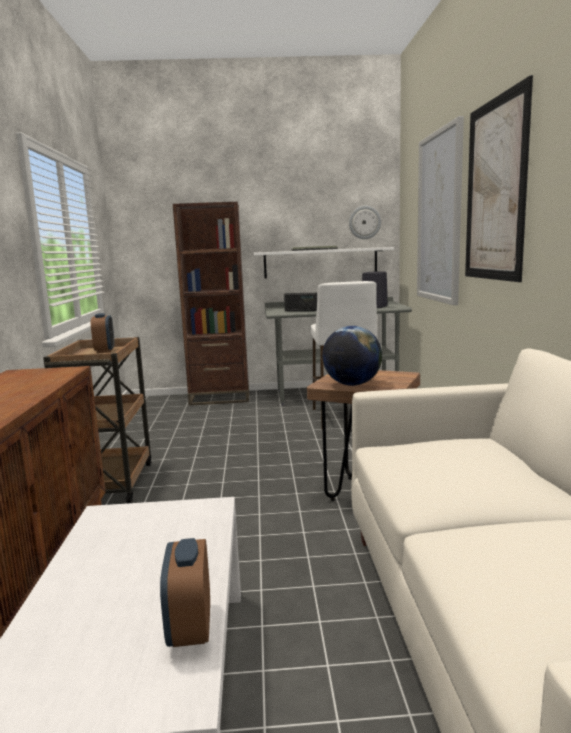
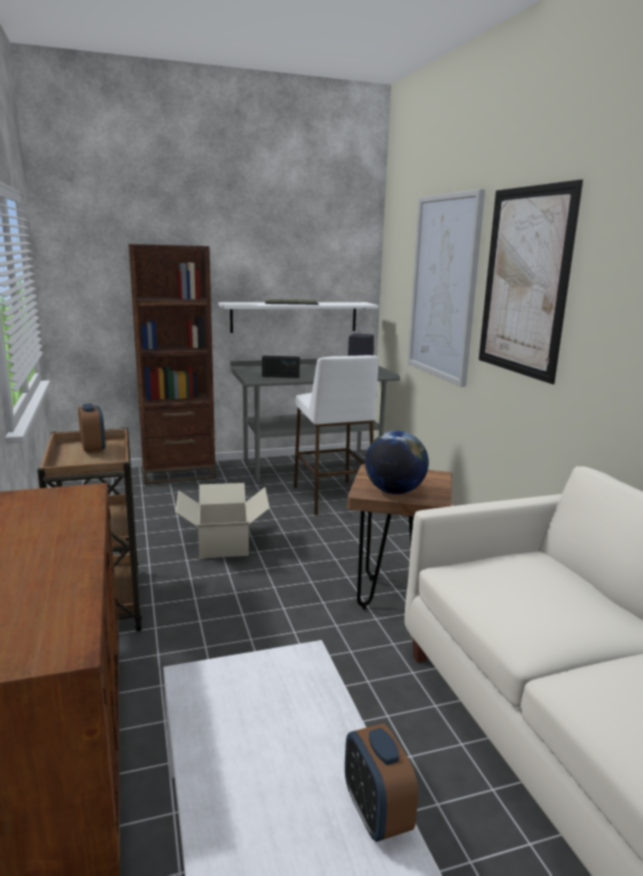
camera: 15 degrees left, 5 degrees up
(232, 447) = (224, 544): none -> cardboard box
(364, 222) = (344, 273): wall clock -> none

